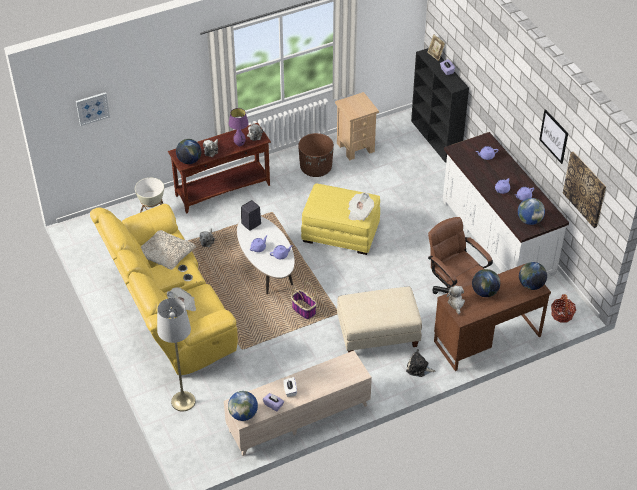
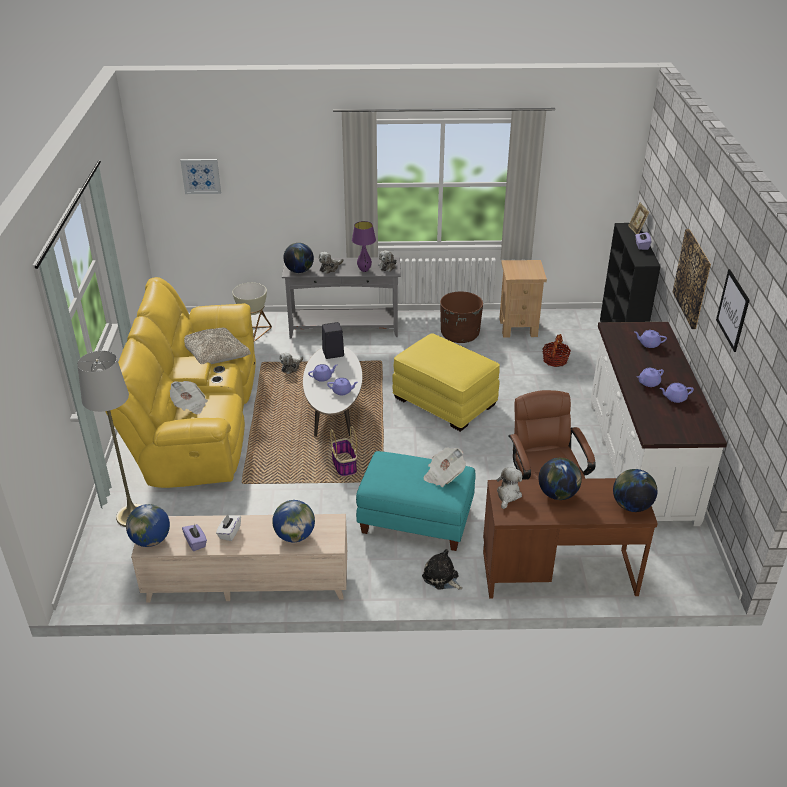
camera: 25 degrees right, 10 degrees down
(223, 190) = (344, 328): brown console table -> grey console table
(359, 212) = (461, 372): newspaper -> newspaper (443, 475)
(377, 334) = (415, 520): beige ottoman -> turquoise ottoman
(529, 220) = (668, 425): globe -> globe (294, 536)
(562, 315) = (685, 579): basket -> basket (555, 360)
(585, 189) = (755, 388): picture -> picture (692, 278)

